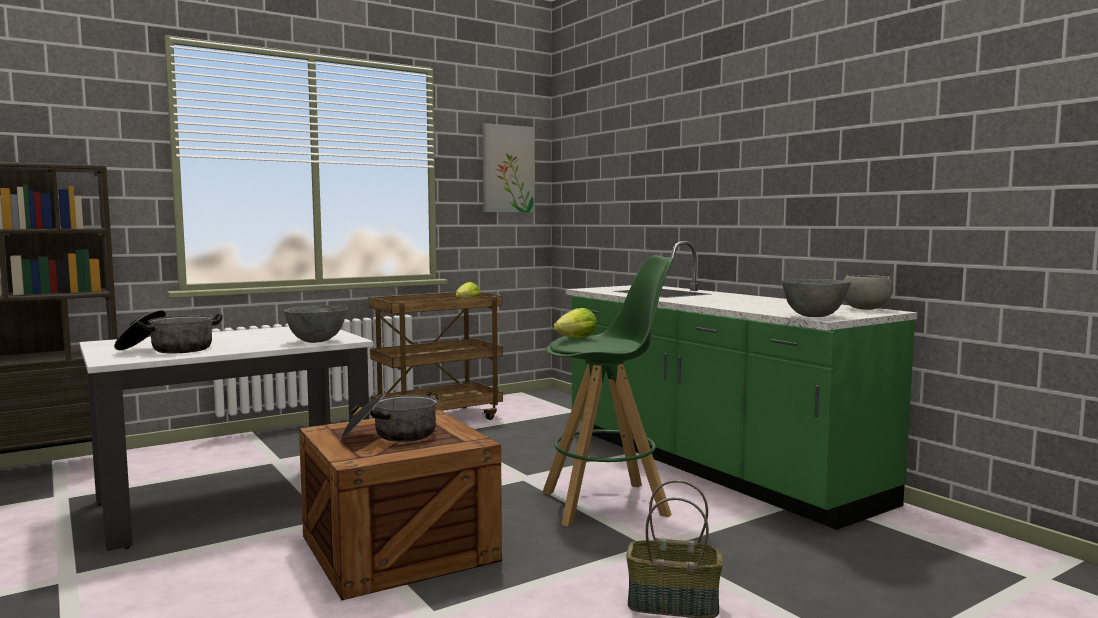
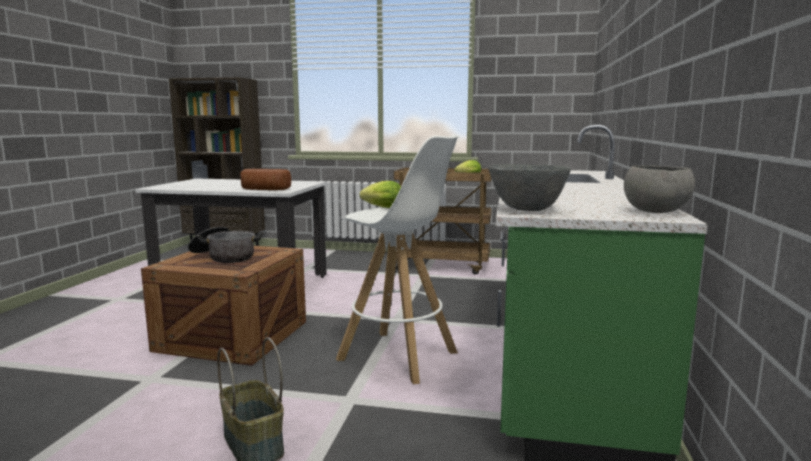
camera: 45 degrees right, 5 degrees up
(168, 349) = (195, 185): cooking pot -> none
(316, 341) = (264, 190): grey bowl -> bread
(508, 169) = (545, 63): picture -> none
(606, 503) = (399, 356): green stool -> white stool

